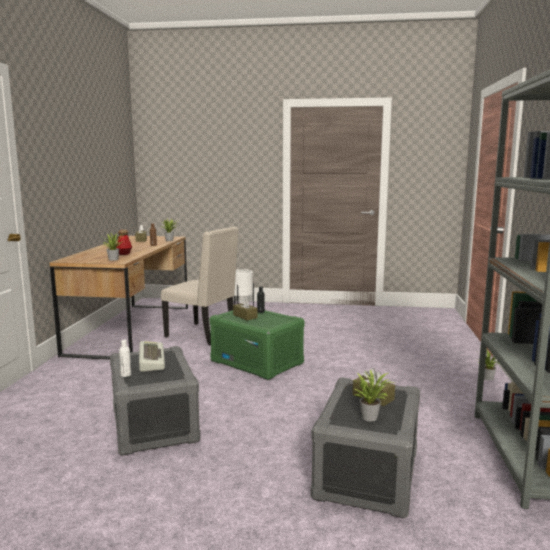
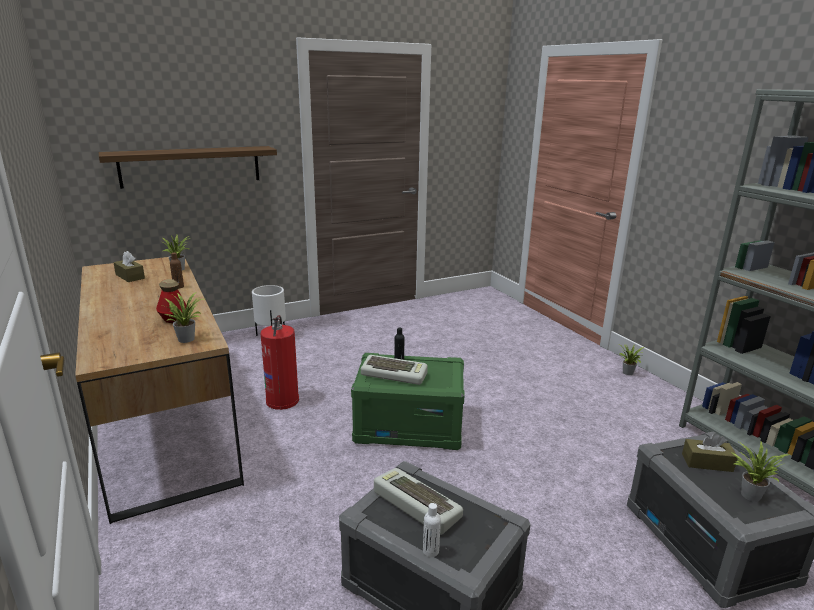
camera: 35 degrees left, 10 degrees up
(203, 334) = (283, 400): beige chair -> fire extinguisher
(207, 183) = (191, 166): none -> shelf
(245, 316) = (395, 374): brown tissue box -> keyboard

